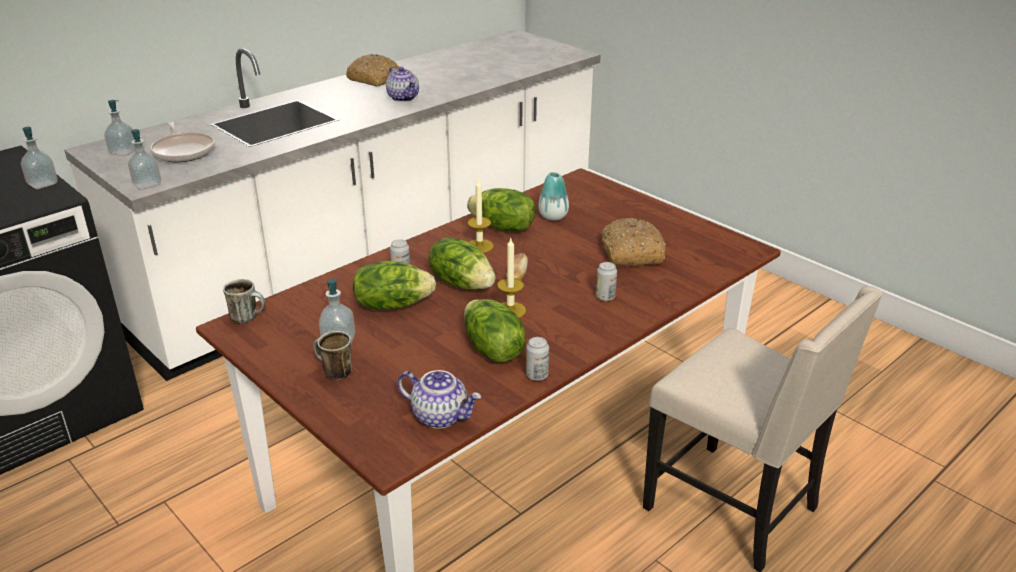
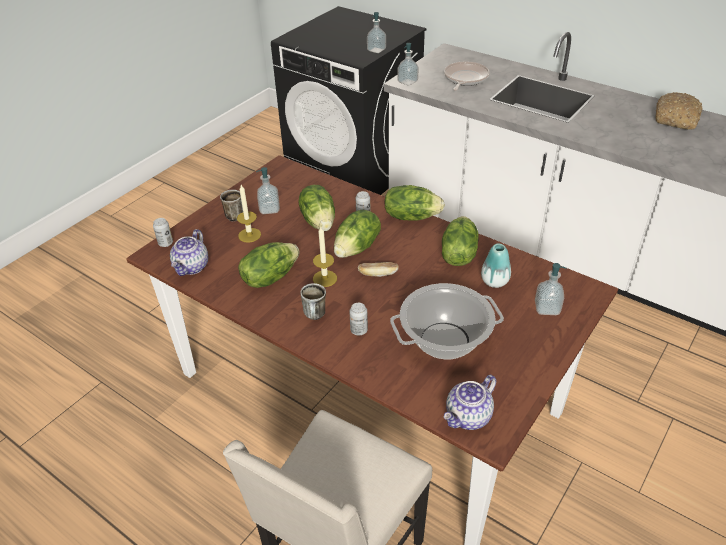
camera: 80 degrees right, 10 degrees up
(123, 152) = (451, 61): soap dispenser -> soap dispenser (547, 308)
(184, 151) = (465, 79): frying pan -> frying pan turned 150 degrees clockwise
(249, 318) = (290, 169): mug -> mug (316, 317)
(404, 98) = (644, 141): teapot -> teapot (468, 417)
(420, 244) = (411, 216): none -> lettuce
(479, 246) = (420, 247): candle -> candle (249, 235)
(537, 375) = (240, 304): can -> can (165, 243)
(630, 252) = (445, 340): bread -> cooking pot

